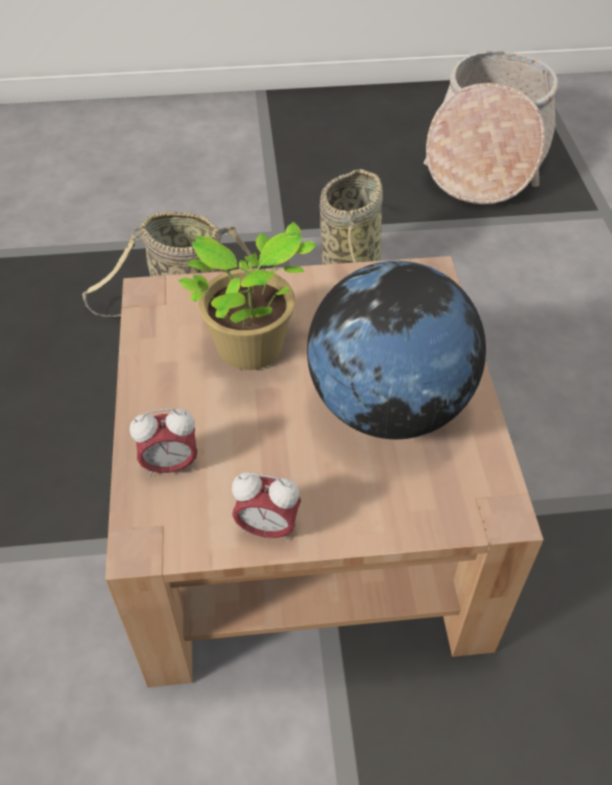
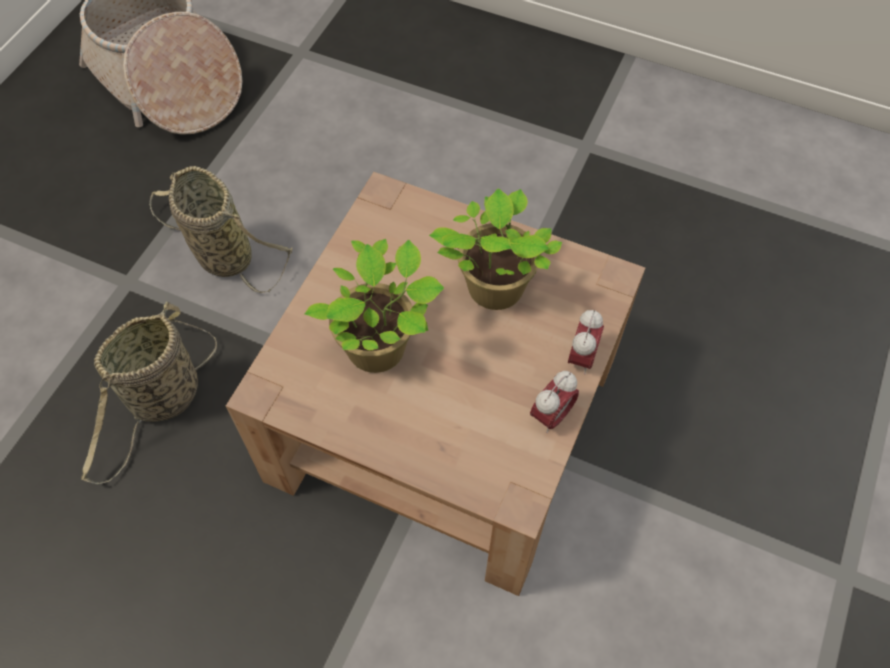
camera: 60 degrees left, 10 degrees up
(170, 465) = (459, 454): alarm clock -> alarm clock (581, 357)
(388, 406) = (492, 290): globe -> potted plant

